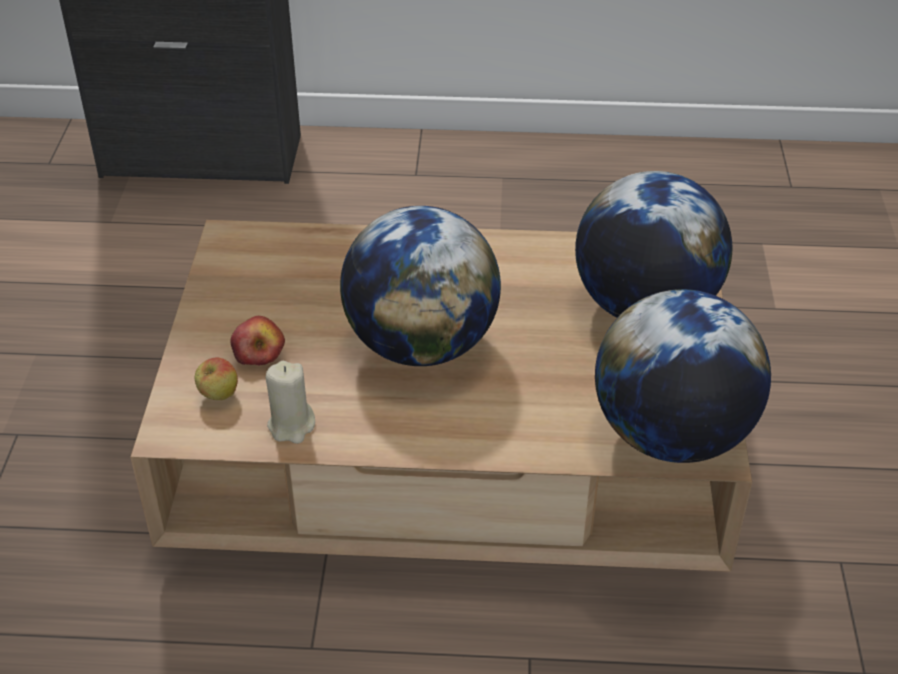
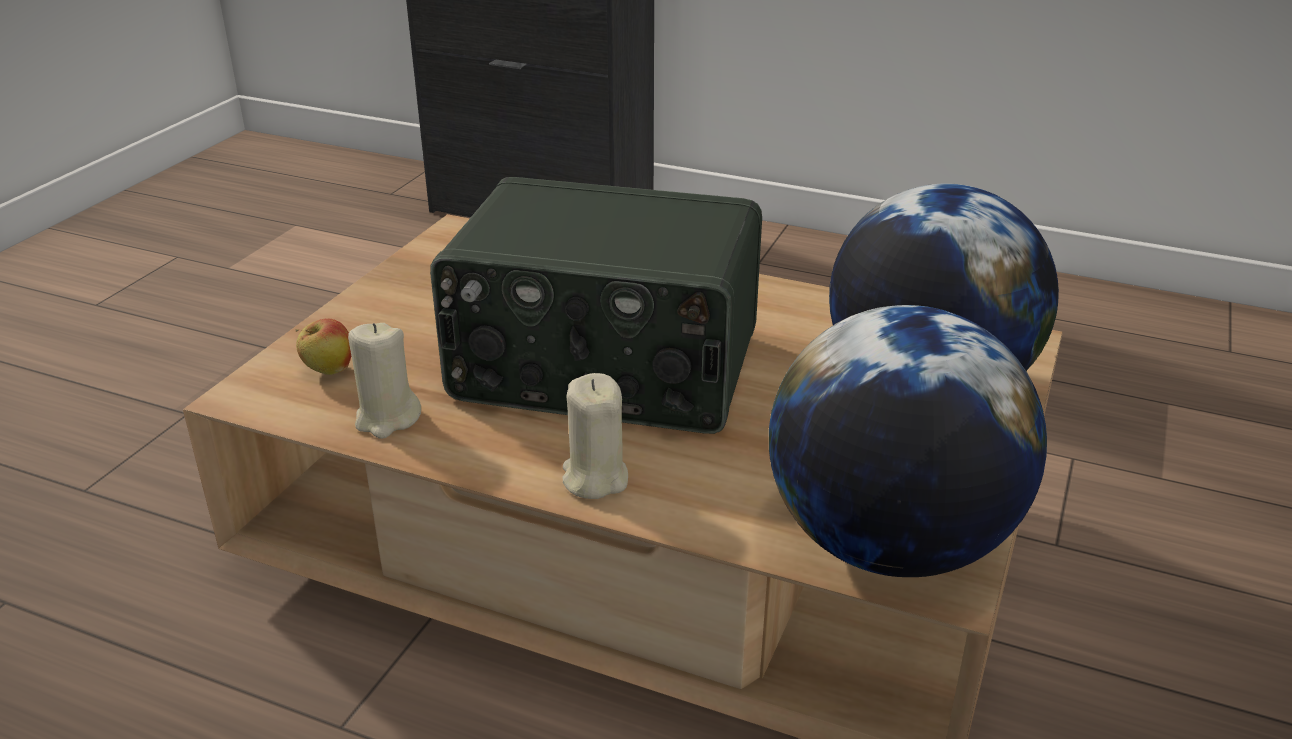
camera: 20 degrees right, 10 degrees down
(259, 352) = (408, 339): apple -> none
(421, 344) = (604, 369): globe -> radio
(465, 436) = (594, 478): none -> beige candle

